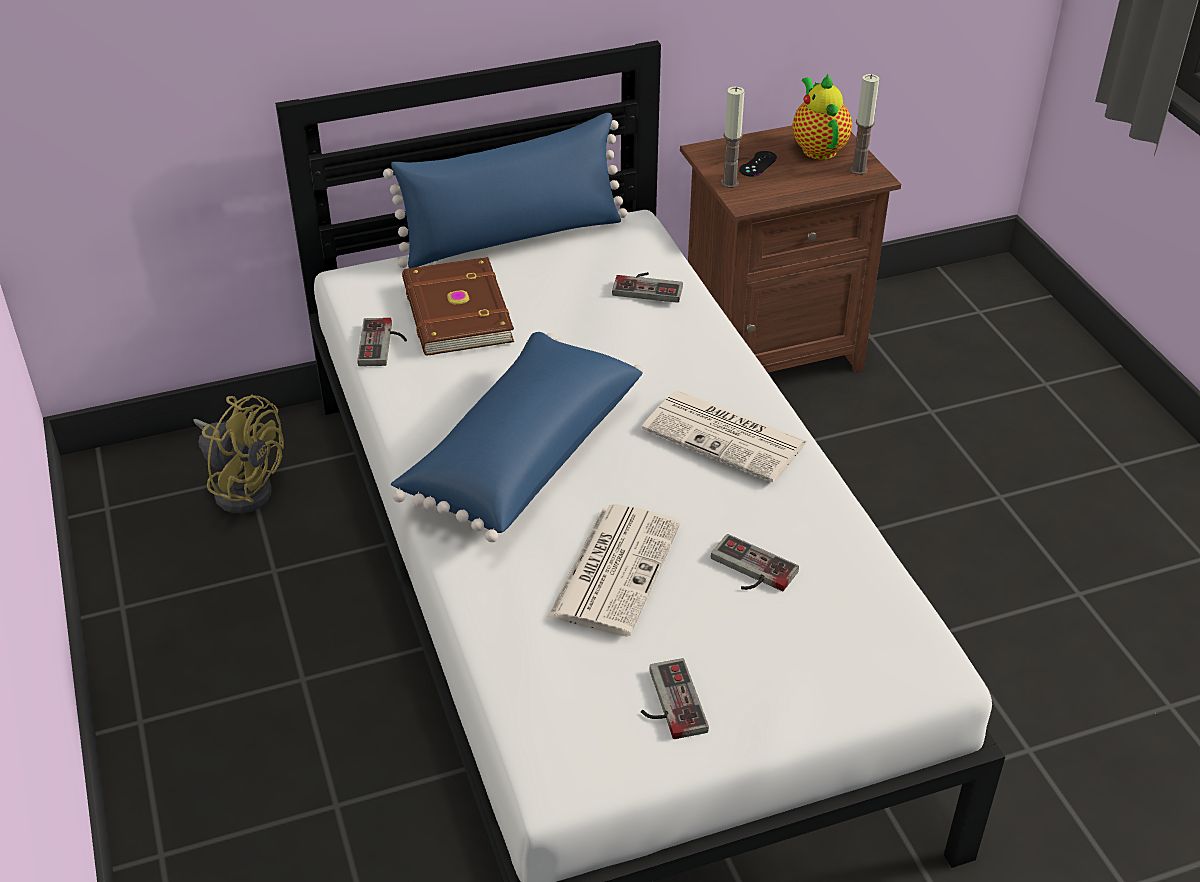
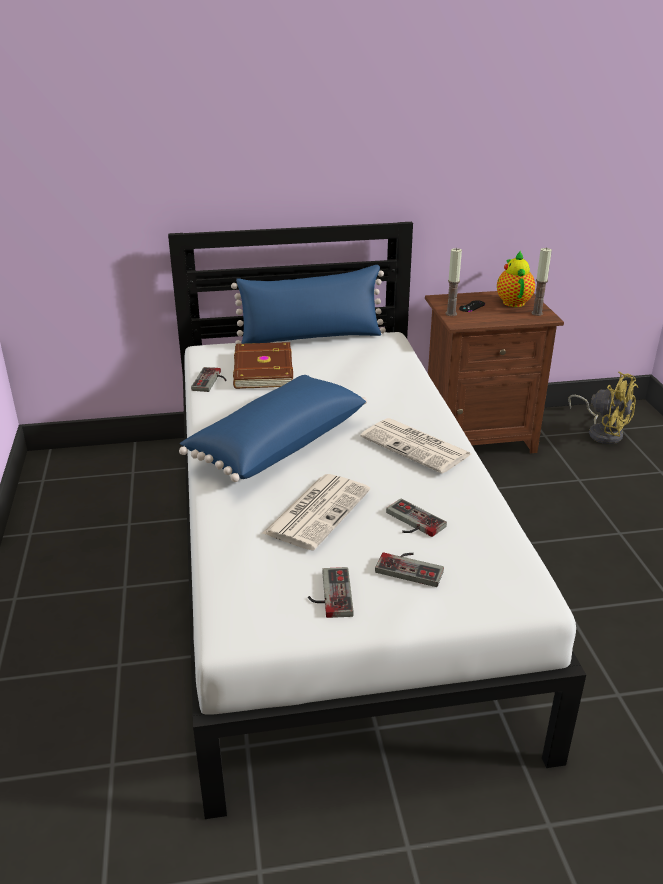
camera: 10 degrees right, 10 degrees down
(243, 486) = (127, 477): yellow fan -> yellow fan (602, 432)
(648, 286) = (388, 366): game controller -> game controller (411, 567)

